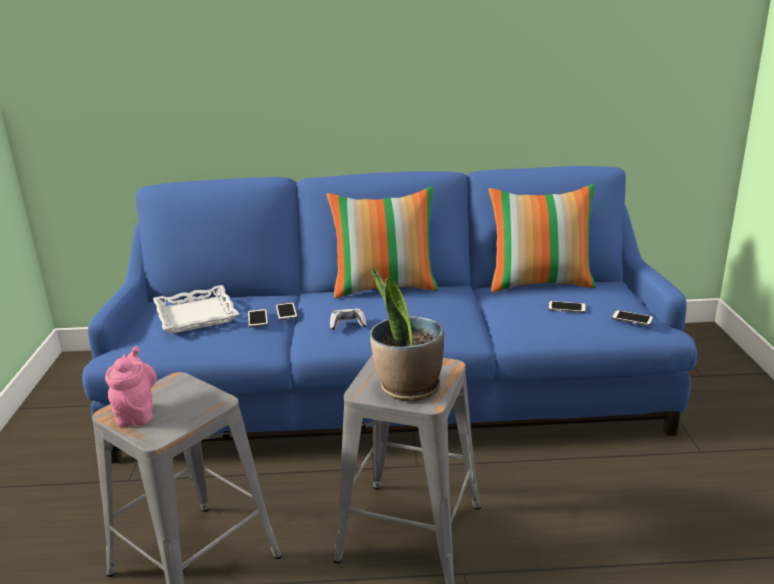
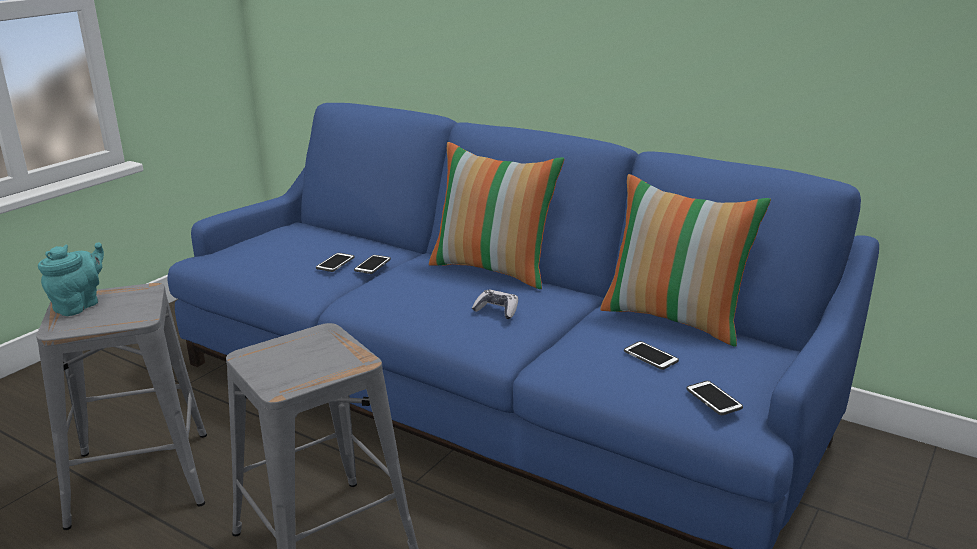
camera: 35 degrees right, 0 degrees up
(136, 413) = (79, 305): pink teapot -> turquoise teapot
(197, 315) = (295, 244): white tray -> none
(348, 324) = (394, 294): game controller -> game controller (497, 310)
(408, 388) = (288, 368): potted plant -> none

